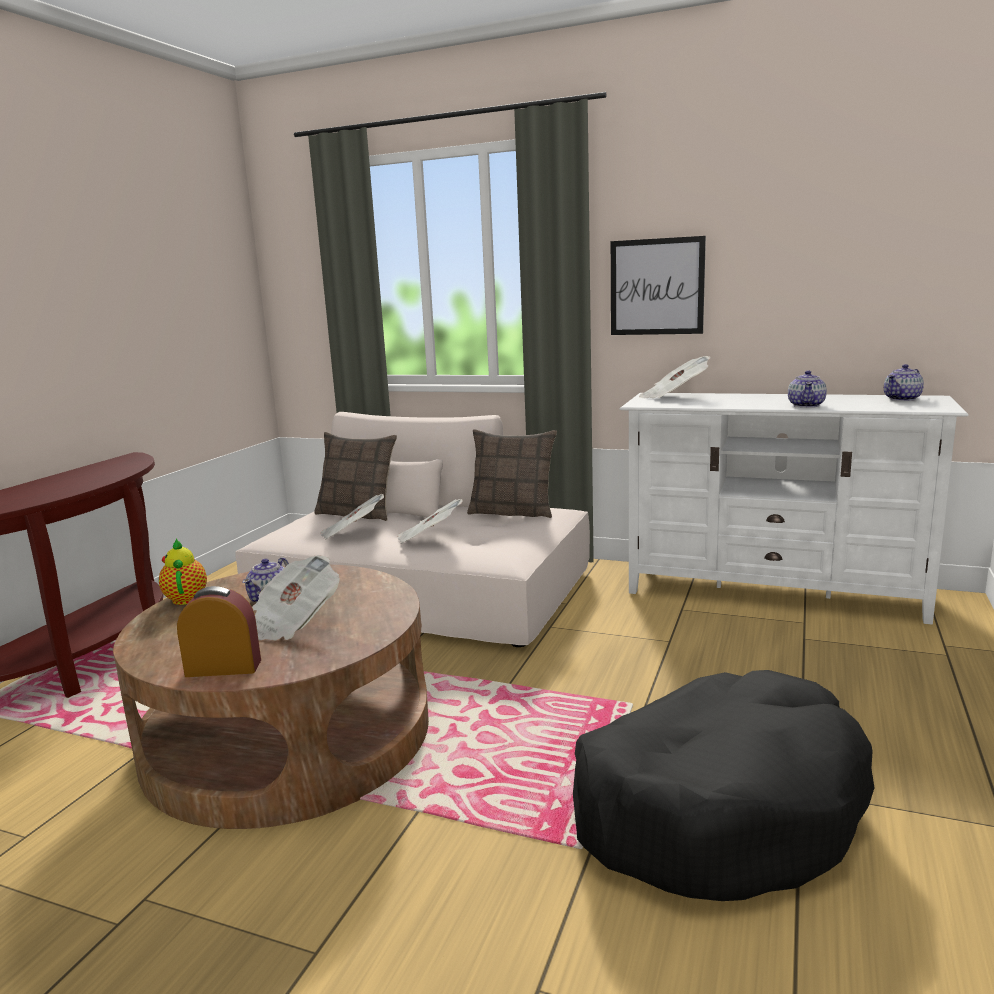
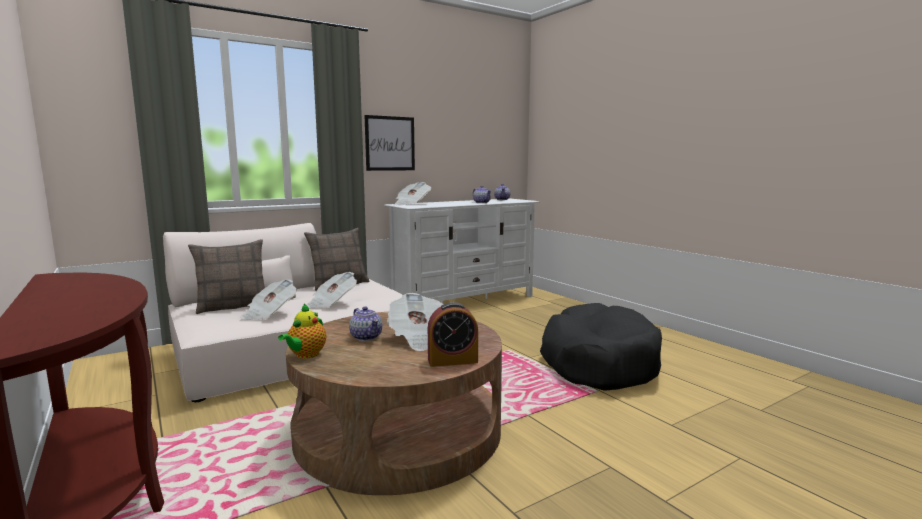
camera: 55 degrees left, 5 degrees down
(186, 598) = (305, 355): teapot -> teapot turned 90 degrees counterclockwise
(223, 668) = (452, 361): alarm clock -> alarm clock turned 135 degrees counterclockwise

